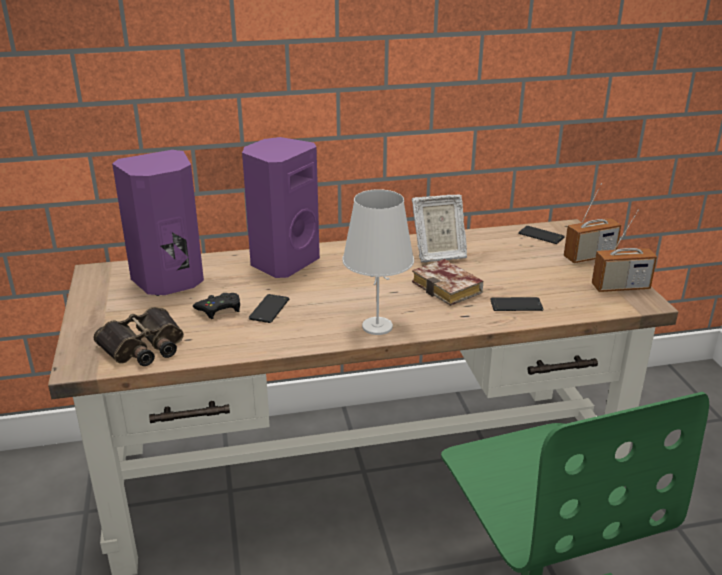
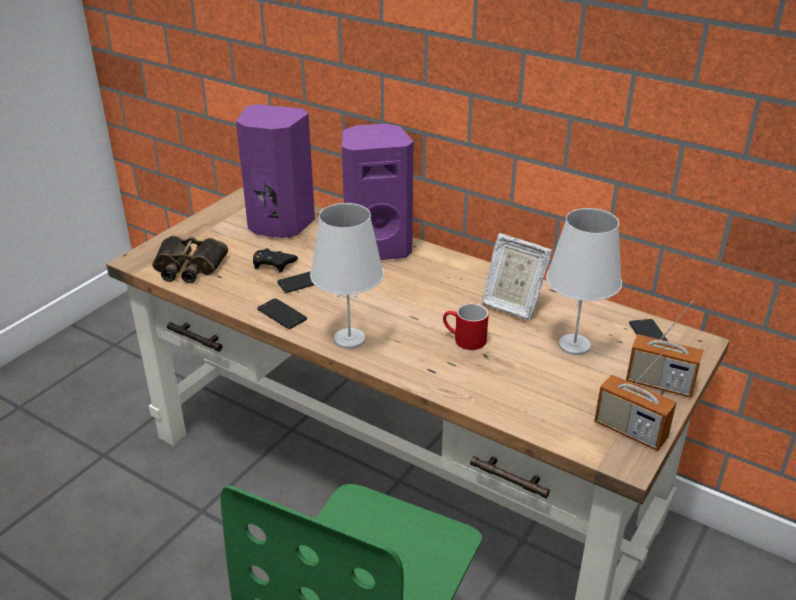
camera: 45 degrees right, 5 degrees up
(450, 288) = (464, 340): book -> red mug
(514, 259) = (575, 345): none -> white table lamp
(516, 305) = (492, 387): phone -> phone (282, 314)

